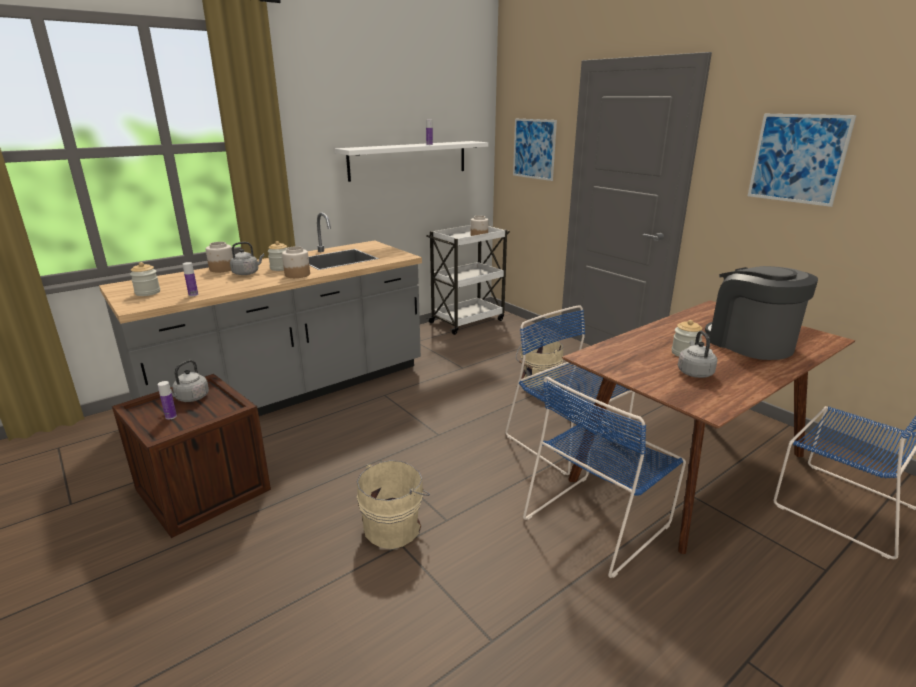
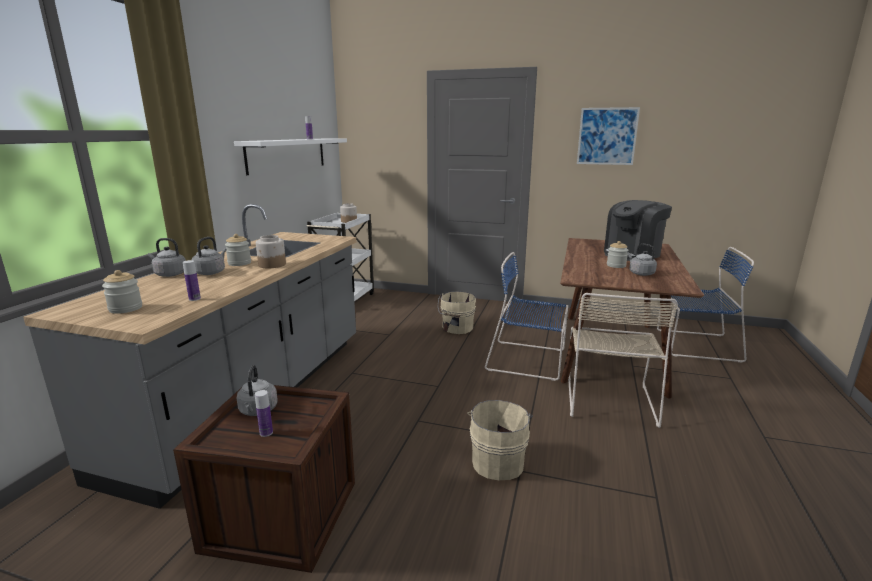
camera: 35 degrees left, 5 degrees down
(221, 269) = (169, 274): jar -> grey kettle
(534, 149) = (384, 143): picture -> none
(599, 519) = (609, 398): blue chair -> beige chair
(749, 343) = (632, 254): coffee machine -> coffee machine turned 60 degrees counterclockwise

